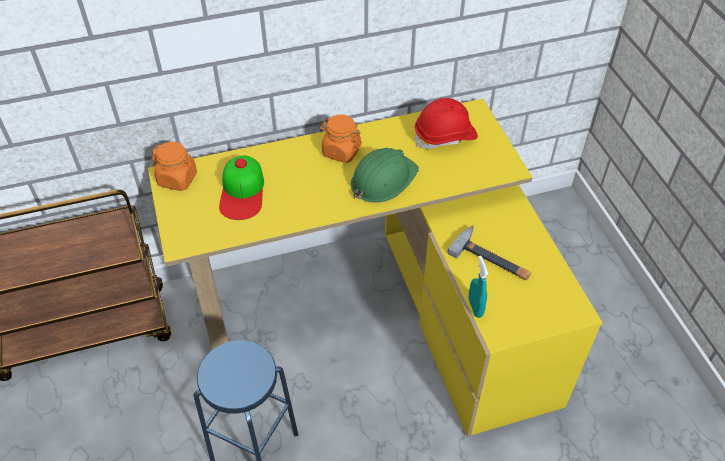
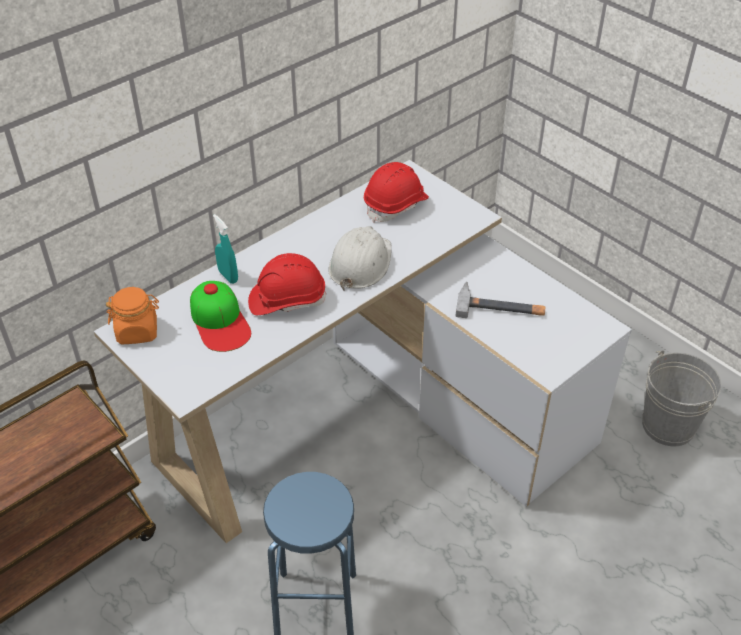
camera: 25 degrees left, 5 degrees down
(304, 191) = (287, 300): none -> red hard hat
(341, 151) = (299, 250): orange jar -> none
(382, 179) = (360, 263): green hard hat -> white hard hat
(383, 308) = (372, 416): yellow desk -> white desk
(475, 307) = (512, 356): turquoise spray bottle -> turquoise spray bottle (228, 276)
(639, 416) = (668, 425): none -> grey bucket

